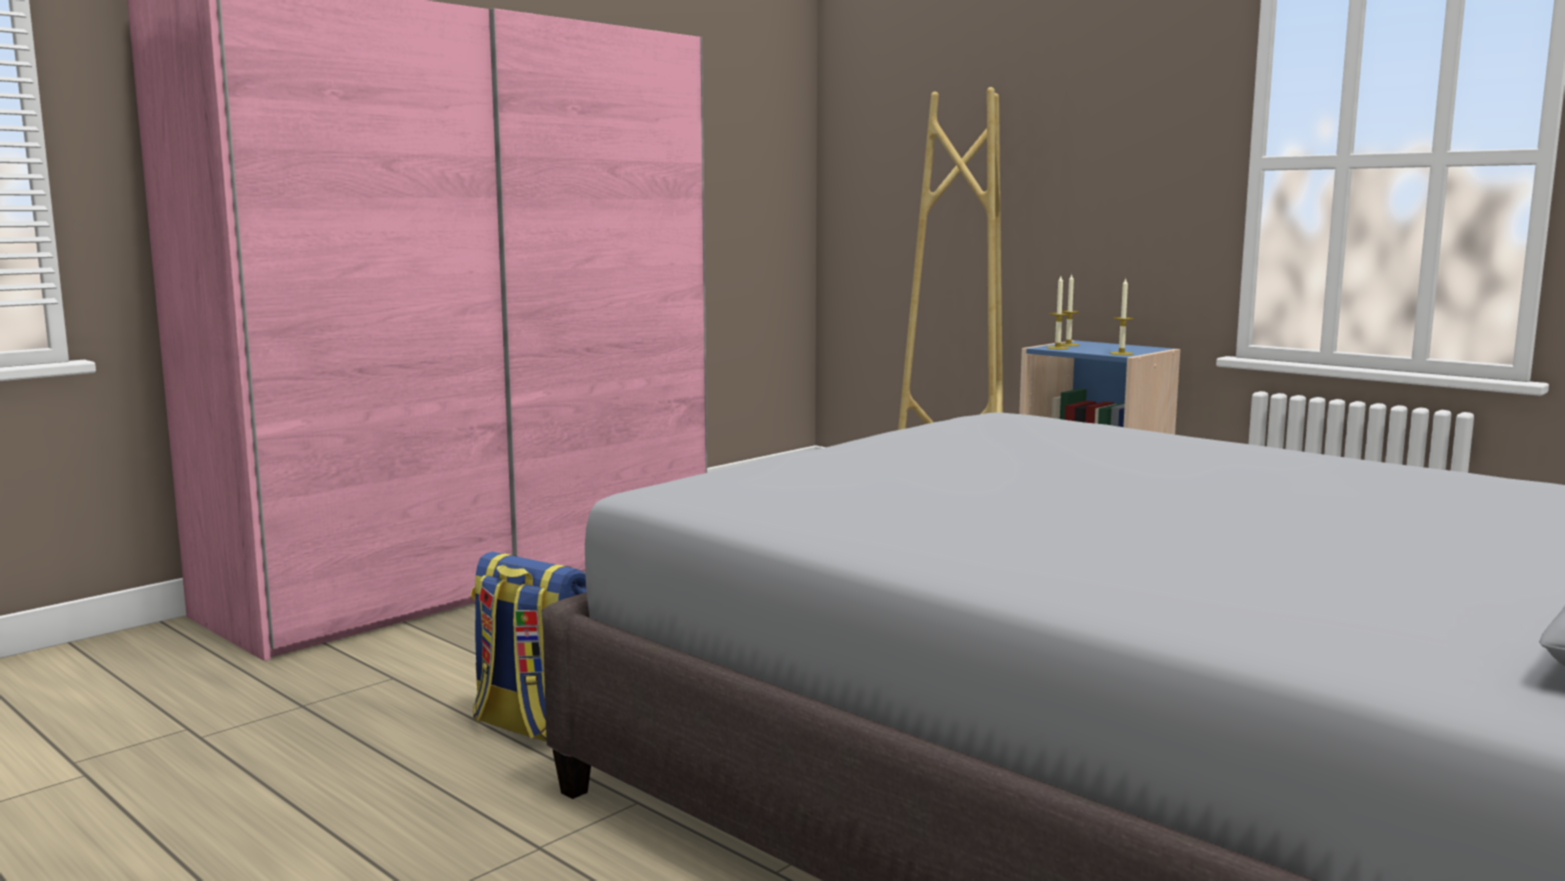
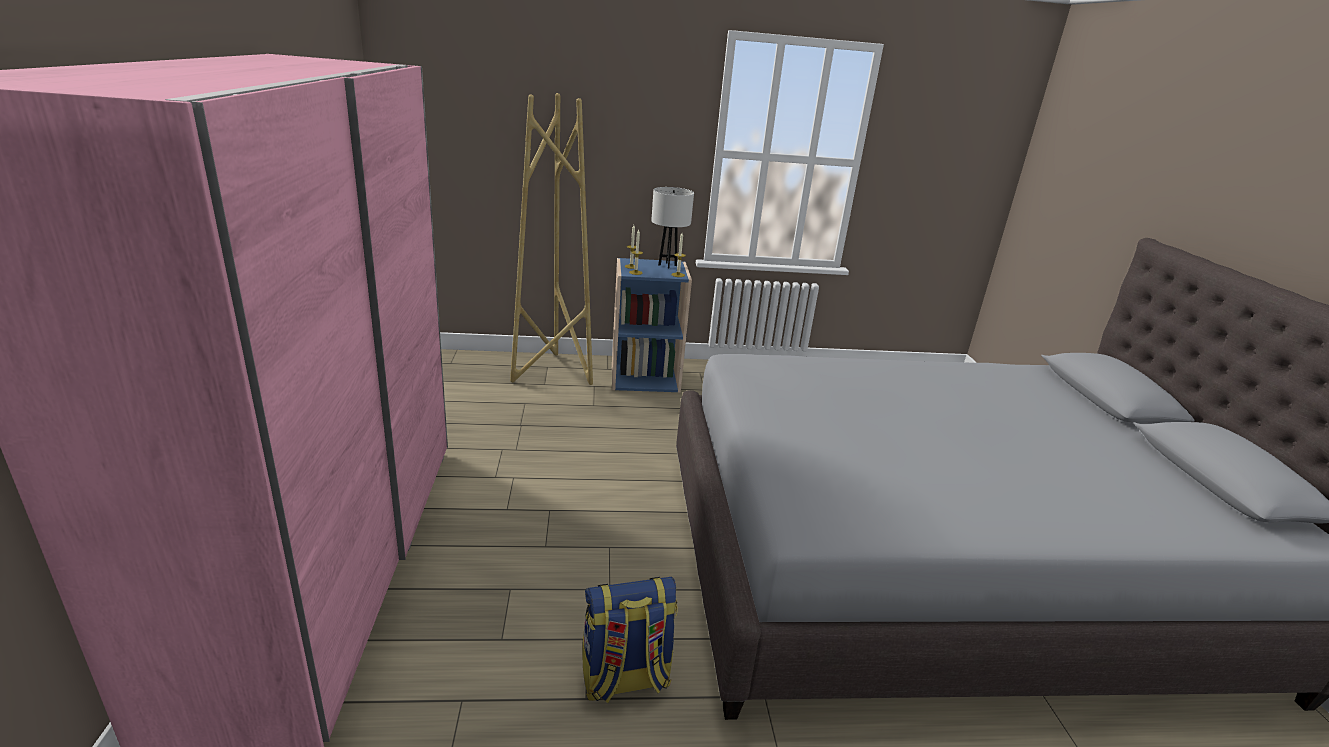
camera: 50 degrees left, 15 degrees up
(1134, 348) = (667, 265): none -> white table lamp

